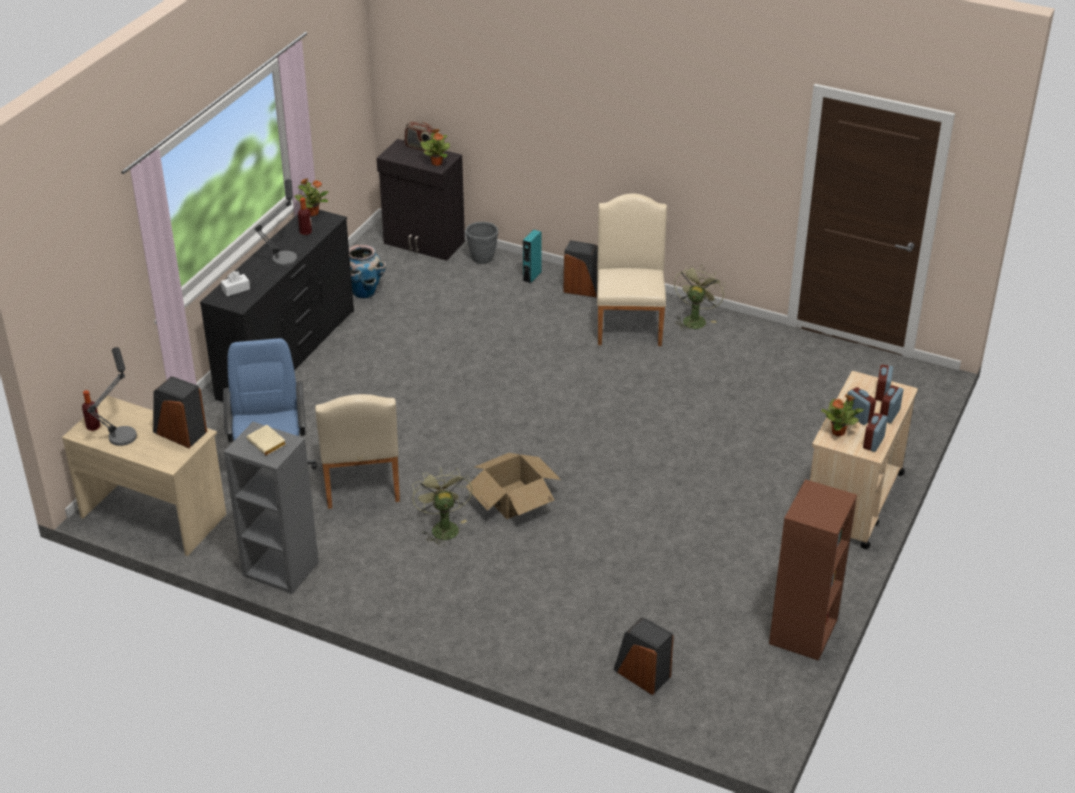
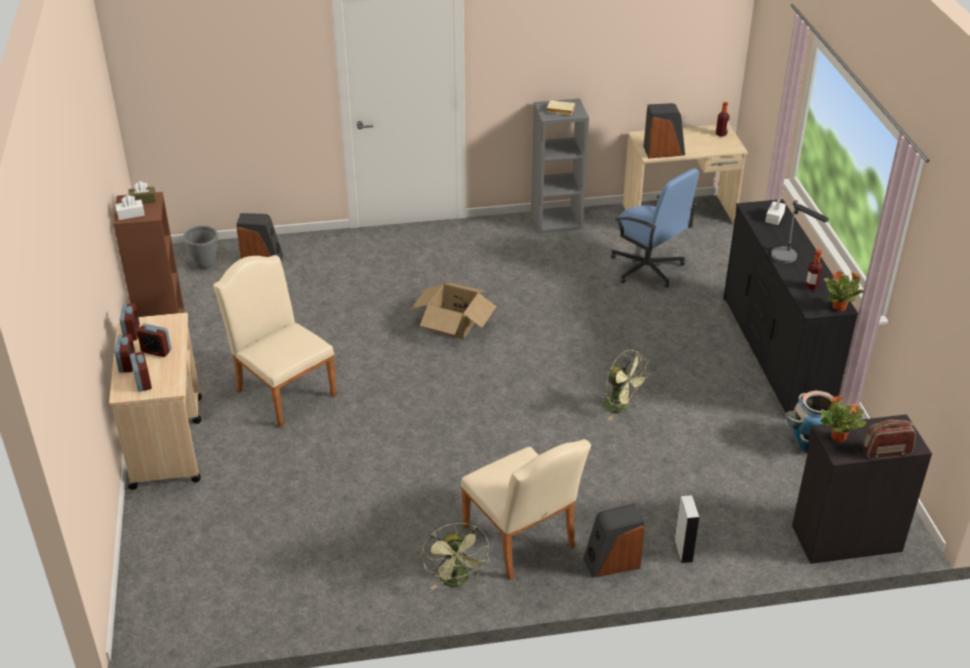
camera: 145 degrees right, 0 degrees up
(123, 431) = (699, 139): table lamp -> none
(361, 484) = (575, 286): beige chair -> beige chair (282, 389)
(442, 527) = (483, 285): green fan -> green fan (621, 407)
(482, 259) = (761, 547): grey planter -> grey planter (205, 264)
(532, 276) = (683, 551): turquoise speaker -> grey speaker
(811, 513) = (143, 200): none -> brown tissue box
(833, 499) = (131, 214): none -> white tissue box
(838, 432) = (168, 330): potted plant -> none

